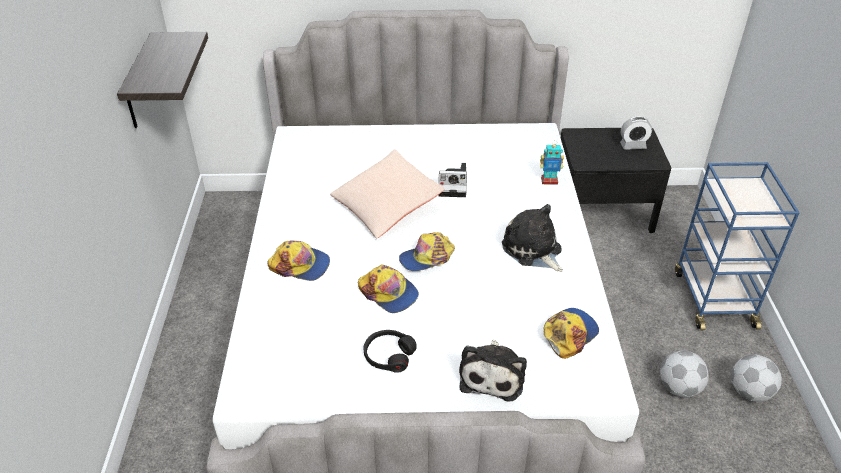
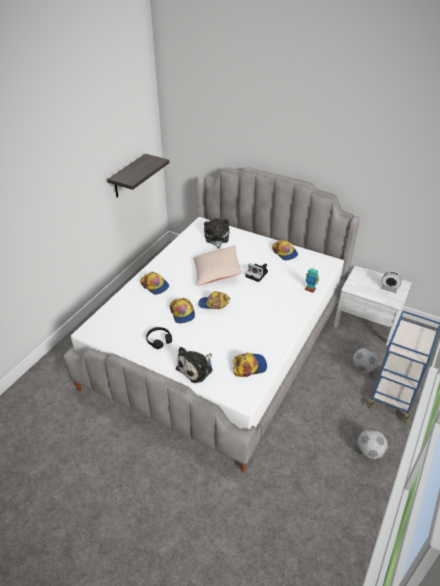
camera: 30 degrees right, 0 degrees up
(465, 139) = (285, 252): none -> cap
(533, 250) = (268, 320): plush toy -> plush toy (216, 238)
(602, 210) = (367, 322): black nightstand -> white nightstand
(679, 388) = (330, 431): football -> football (363, 368)

